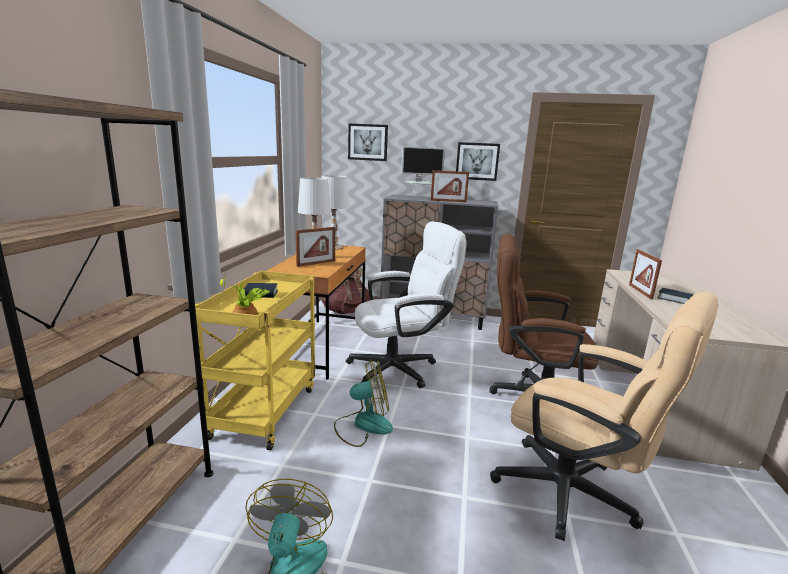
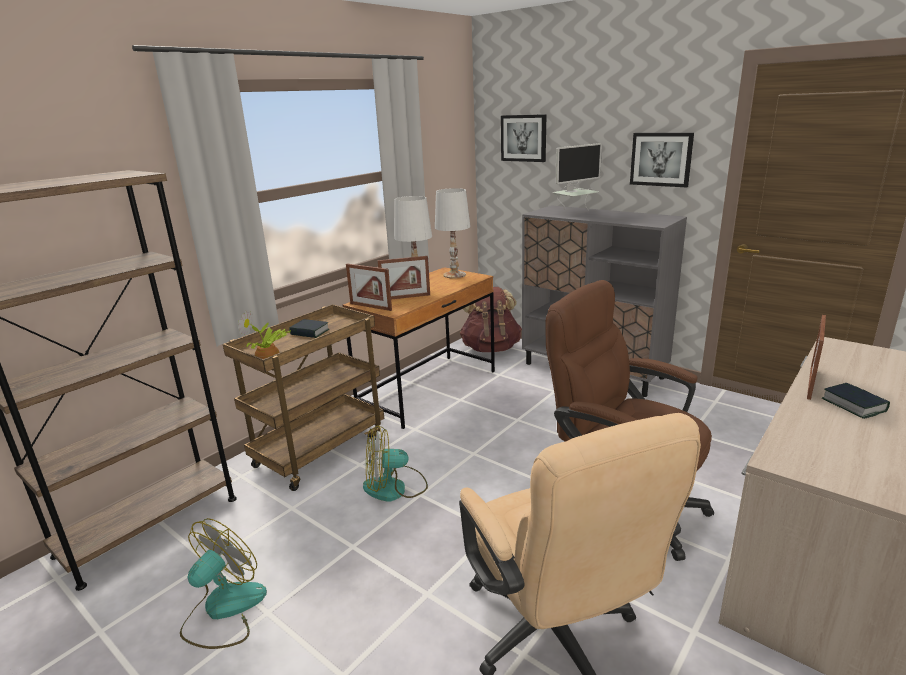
camera: 30 degrees right, 5 degrees up
(265, 410) = (320, 450): yellow cart -> brown cart
(363, 425) = (395, 488): fan -> fan turned 150 degrees clockwise
(401, 368) = (492, 431): white office chair -> none
(420, 198) = (574, 212): monitor -> monitor turned 45 degrees counterclockwise
(448, 201) = (603, 218): picture frame -> picture frame (370, 307)

